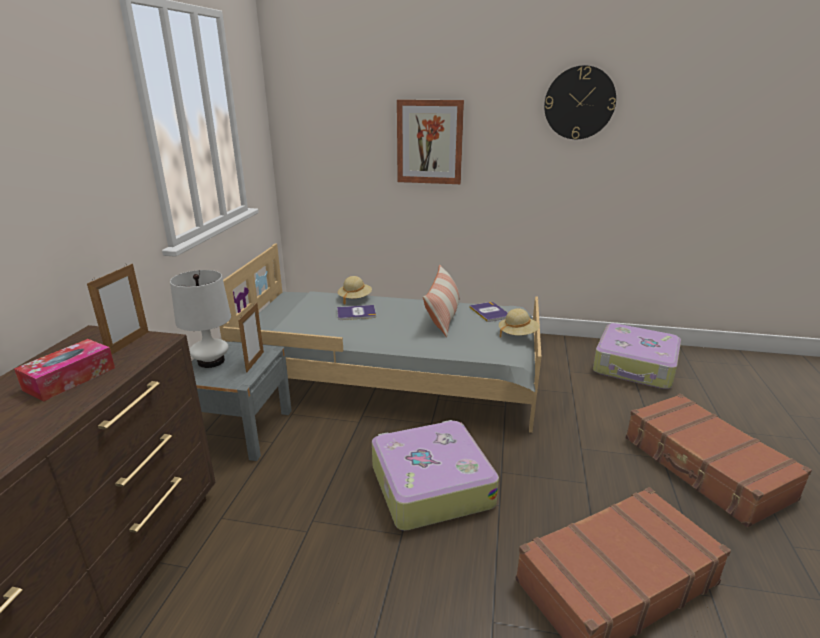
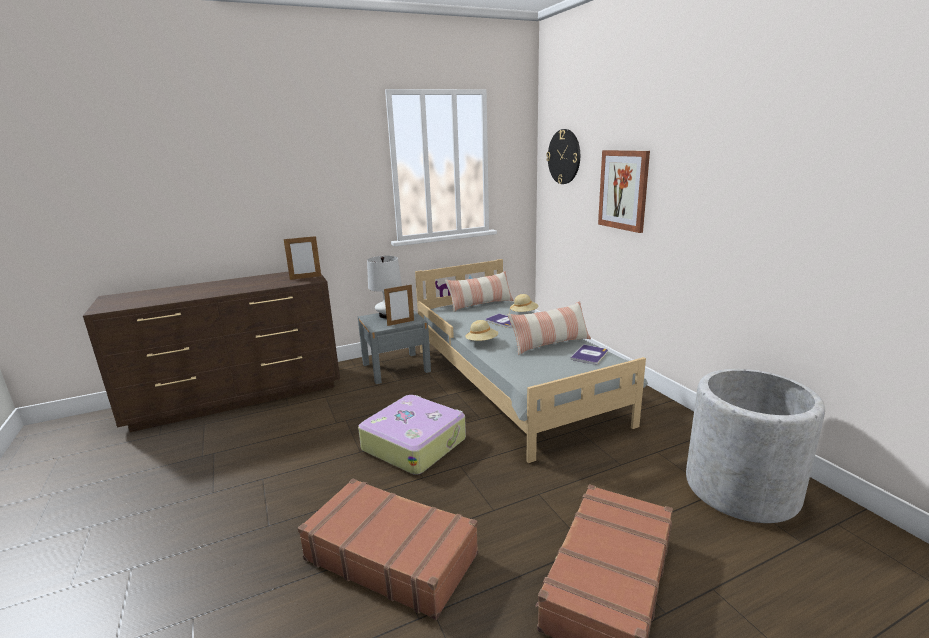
camera: 55 degrees right, 5 degrees down
(70, 378) = (266, 282): tissue box -> none
(288, 306) = (480, 304): none -> pillow
(517, 334) = (569, 375): beige hat -> beige hat (482, 342)
(579, 103) = (750, 154): wall clock -> wall clock (564, 157)
(635, 367) = (741, 488): suitcase -> grey planter

